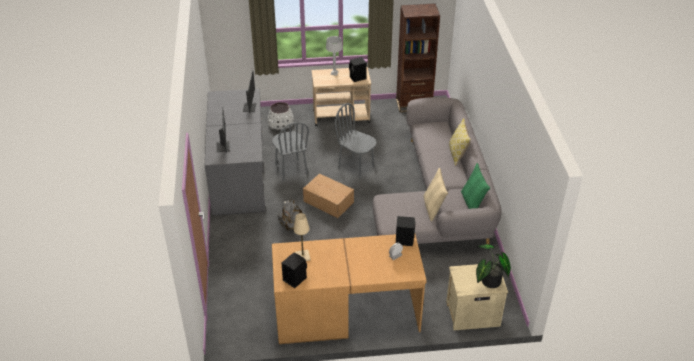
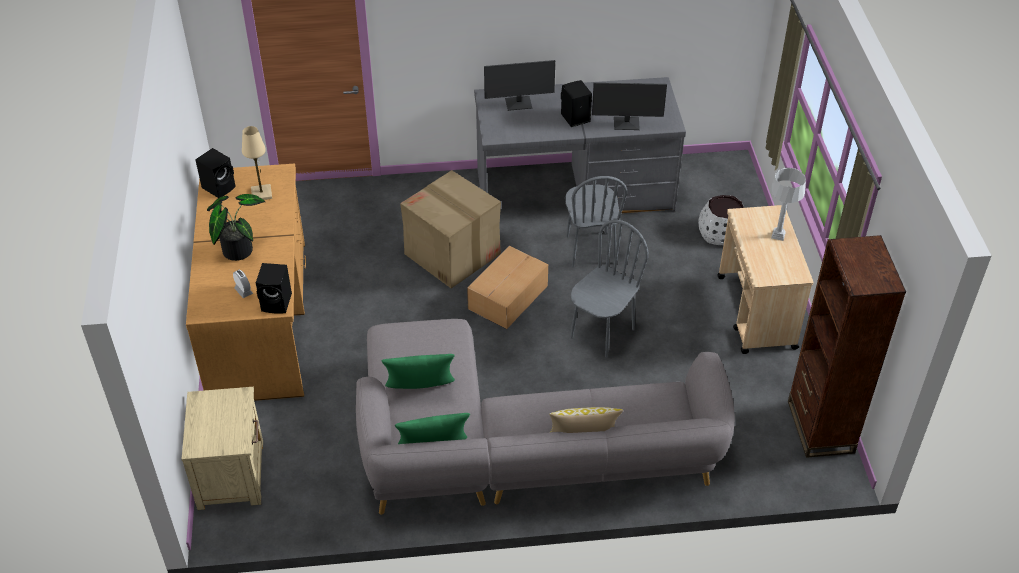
camera: 90 degrees right, 5 degrees up
(290, 225) = (453, 254): grey backpack -> cardboard box
(291, 170) = (590, 249): grey chair -> grey chair turned 75 degrees counterclockwise
(358, 78) = (768, 268): black speaker -> black speaker (574, 118)
(433, 208) = (420, 391): beige pillow -> green pillow
(488, 282) = (208, 435): potted plant -> potted plant (237, 248)

